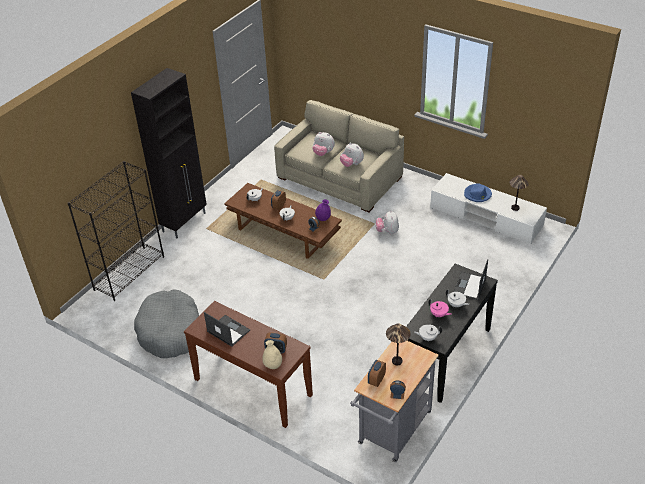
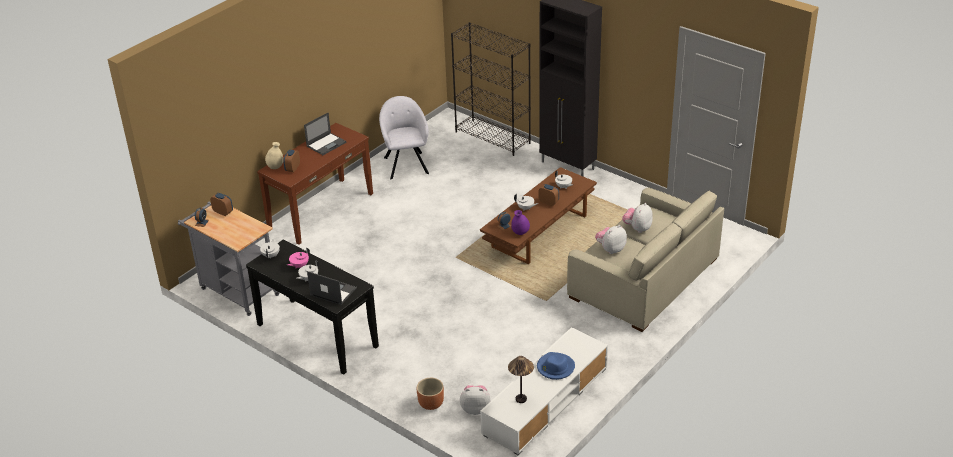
camera: 95 degrees right, 5 degrees down
(170, 331) = (405, 164): grey dog bed -> grey armchair
(387, 231) = (529, 310): plush toy -> plush toy (475, 408)
(397, 361) = (240, 225): table lamp -> none
(507, 274) = (430, 403): none -> brown planter

